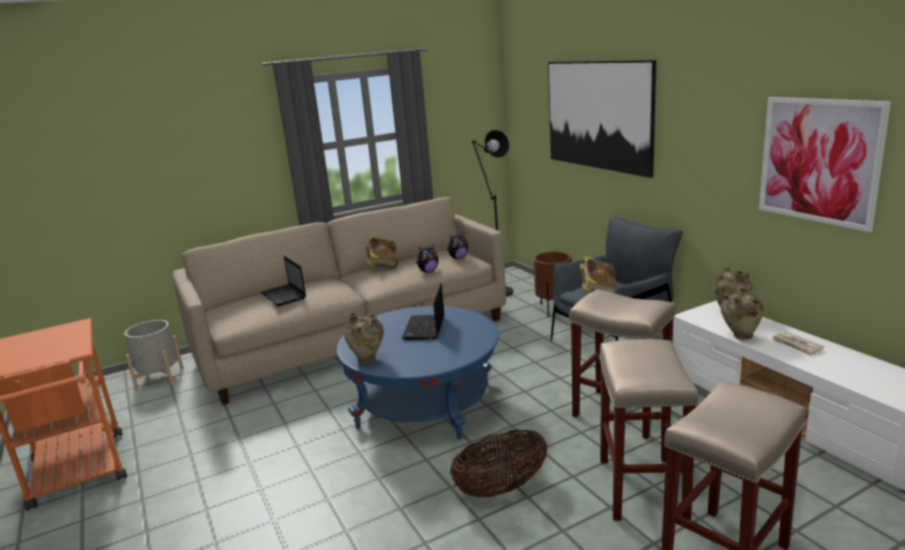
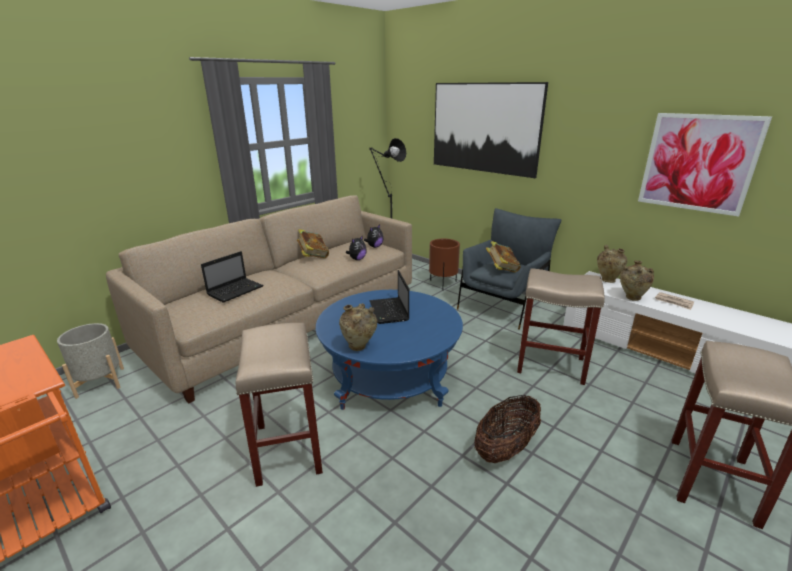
camera: 20 degrees left, 5 degrees up
(284, 296) = (236, 290): laptop -> laptop turned 90 degrees counterclockwise
(643, 489) = (612, 429): beige stool -> beige stool (289, 449)

